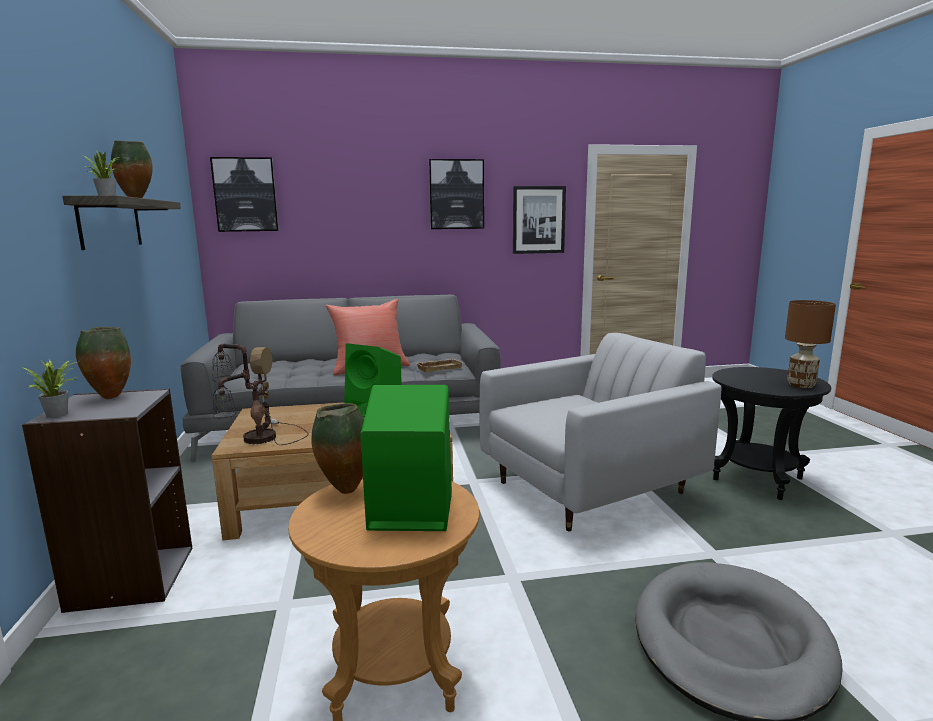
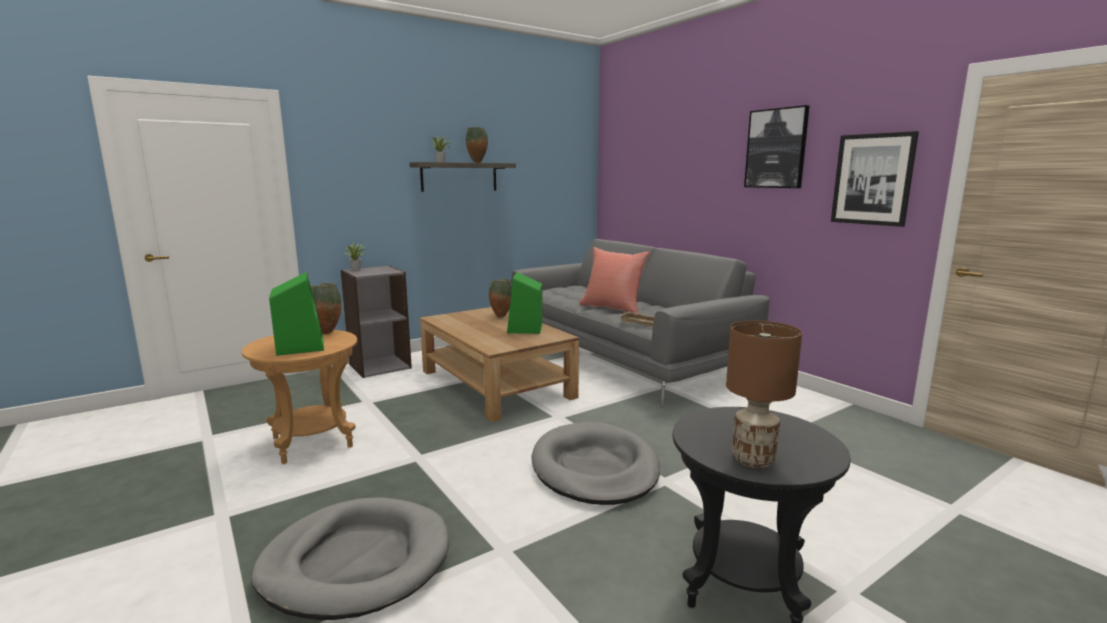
camera: 65 degrees right, 0 degrees up
(110, 397) = (385, 269): vase -> vase (501, 316)
(245, 195) = (623, 154): picture -> none
(257, 439) = (448, 319): table lamp -> none
(590, 488) = (594, 468): white armchair -> grey dog bed

